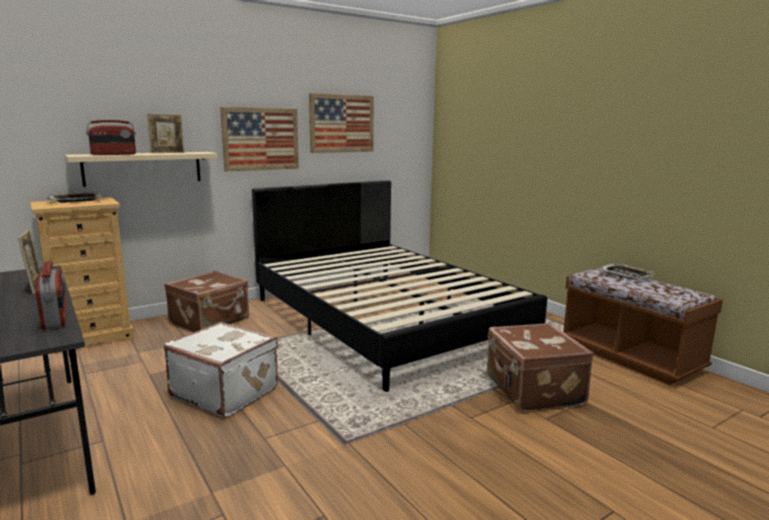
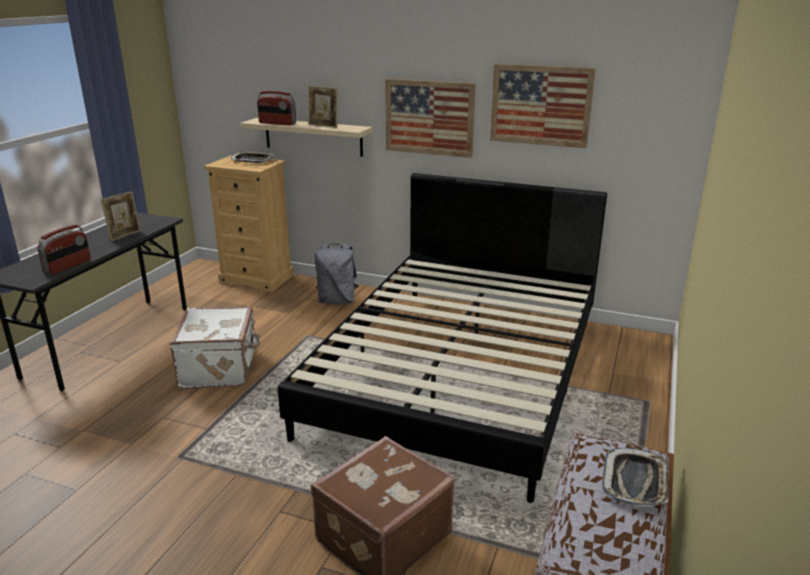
camera: 55 degrees right, 10 degrees up
(210, 321) = (337, 300): brown suitcase -> grey backpack

